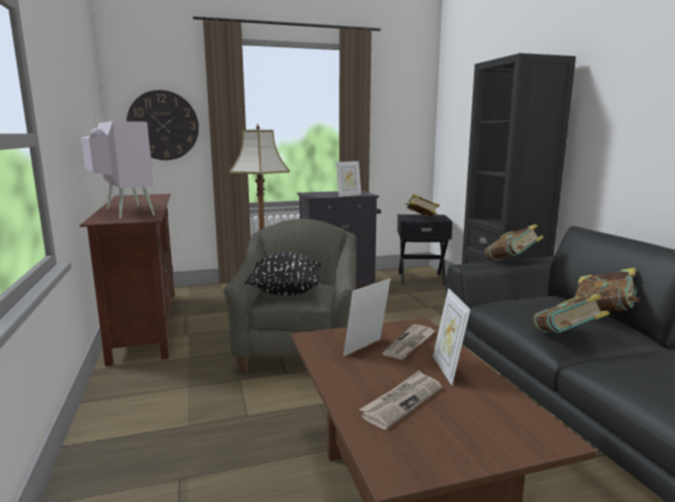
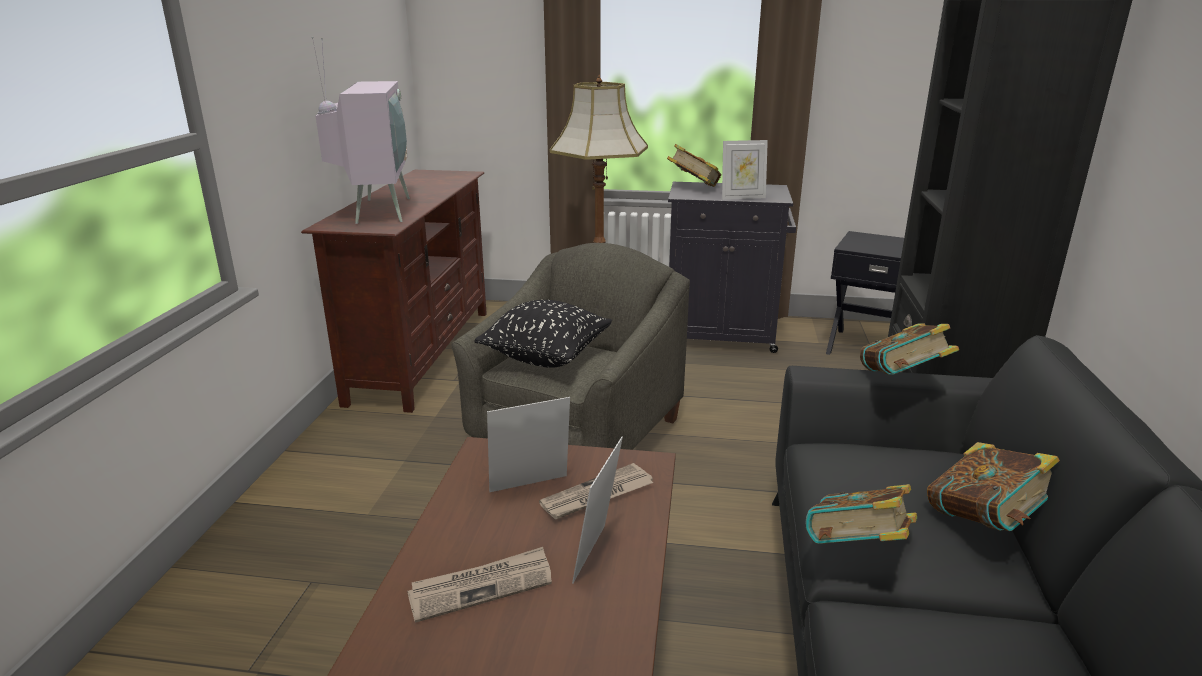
camera: 25 degrees right, 10 degrees up
(163, 125) = (485, 67): wall clock -> none
(420, 218) = (877, 247): book -> book (693, 188)

